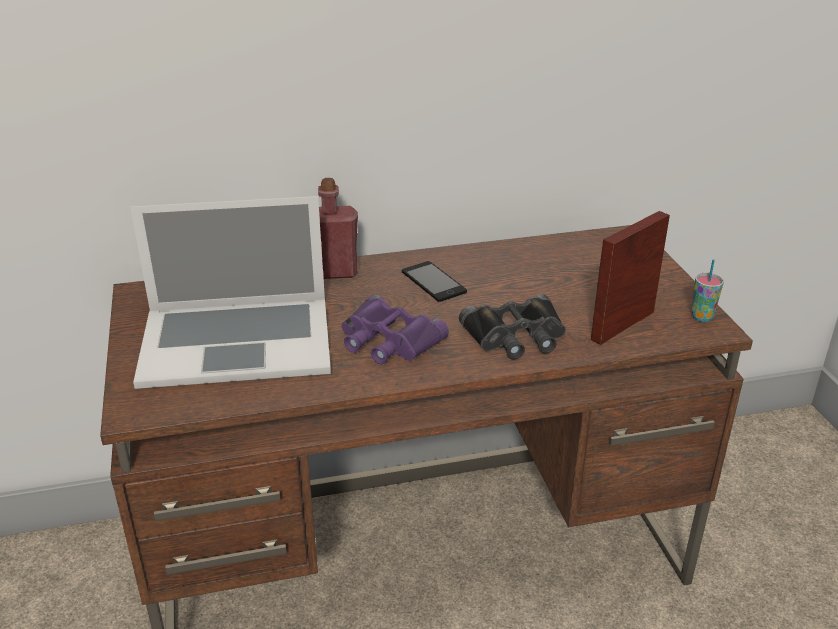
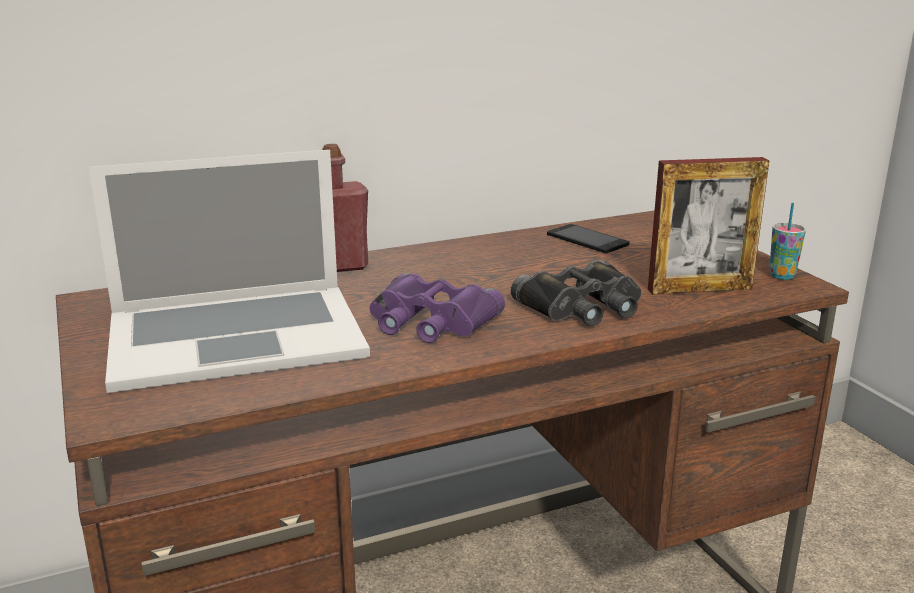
camera: 10 degrees left, 10 degrees down
(433, 282) = (462, 267): phone -> phone (587, 240)
(622, 326) = (699, 289): picture frame -> picture frame turned 135 degrees counterclockwise

